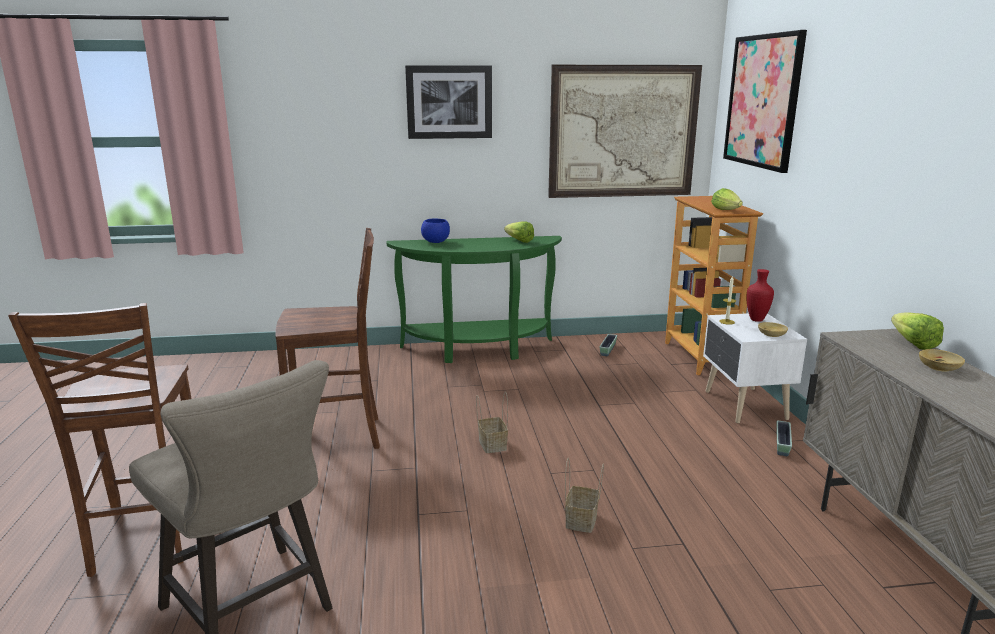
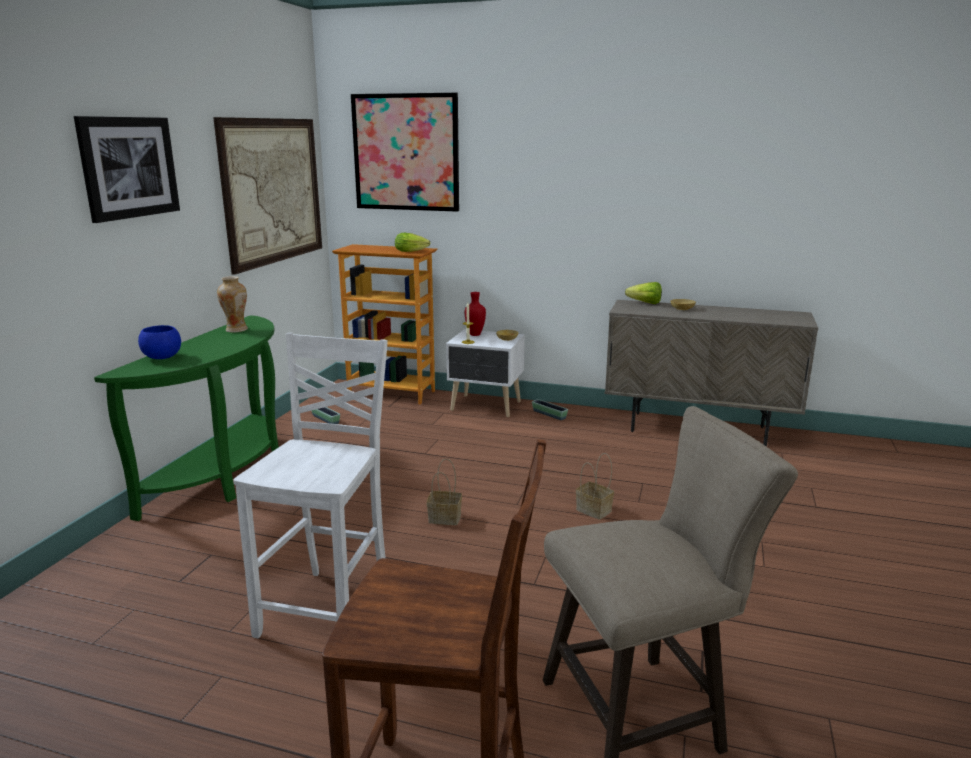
camera: 65 degrees left, 0 degrees up
(338, 436) = (329, 608): brown chair -> white chair
(517, 240) = (236, 330): lettuce -> vase

